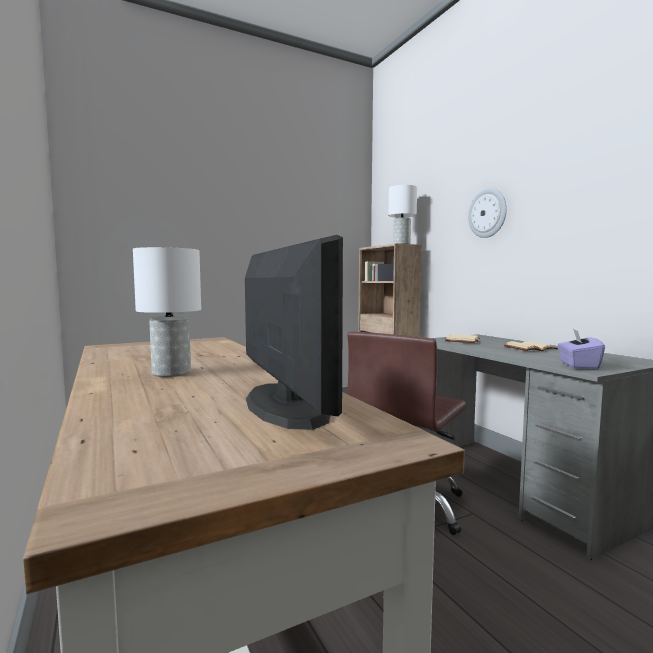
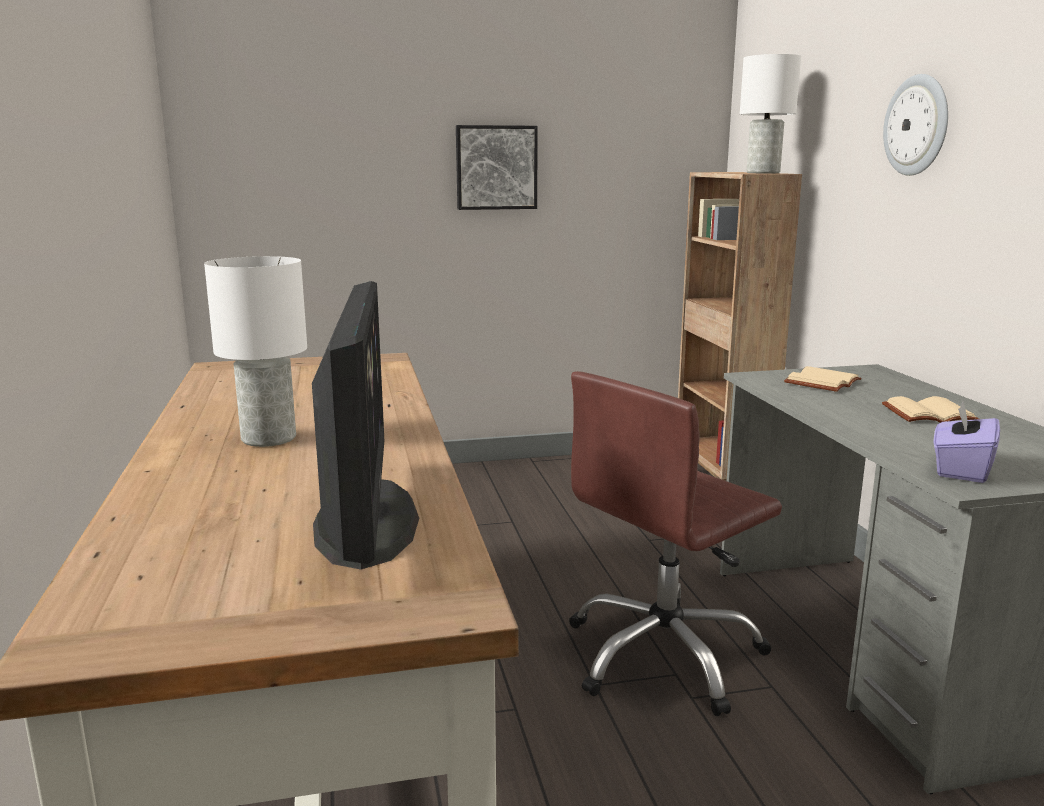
camera: 15 degrees right, 10 degrees up
(255, 244) = (496, 167): none -> picture

